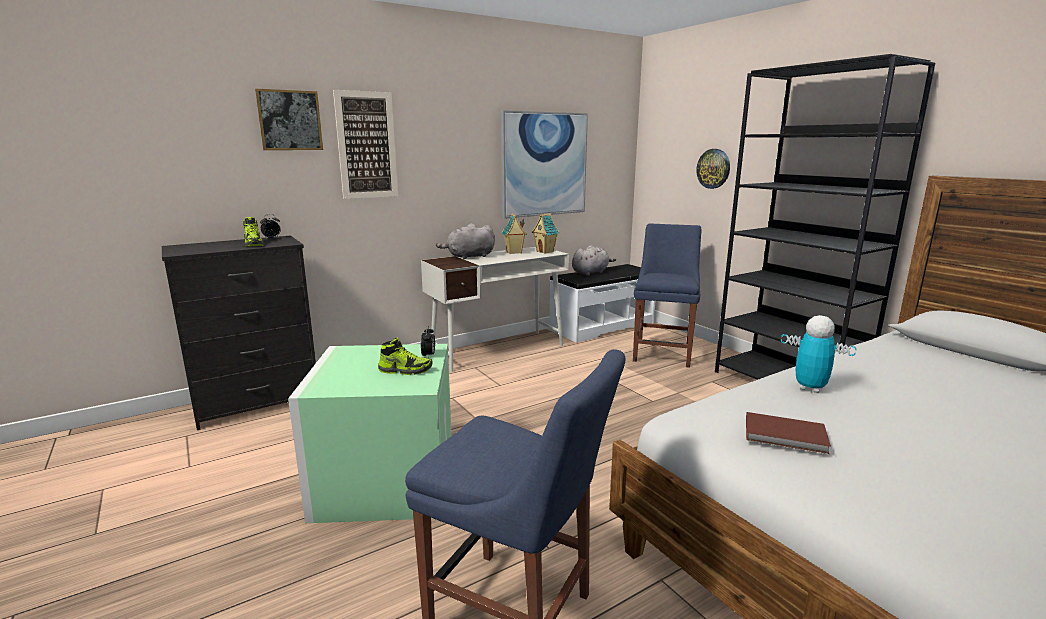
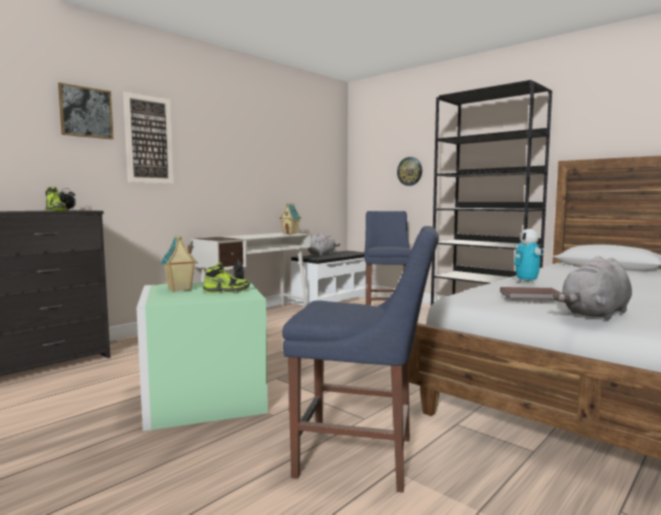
camera: 15 degrees left, 10 degrees down
(469, 257) = (231, 236): grey plush toy -> grey plush toy (595, 314)
(514, 252) = (266, 234): toy house -> toy house (179, 290)
(544, 164) = (284, 168): picture -> none
(809, 388) = (526, 282): toy robot -> toy robot turned 120 degrees counterclockwise

